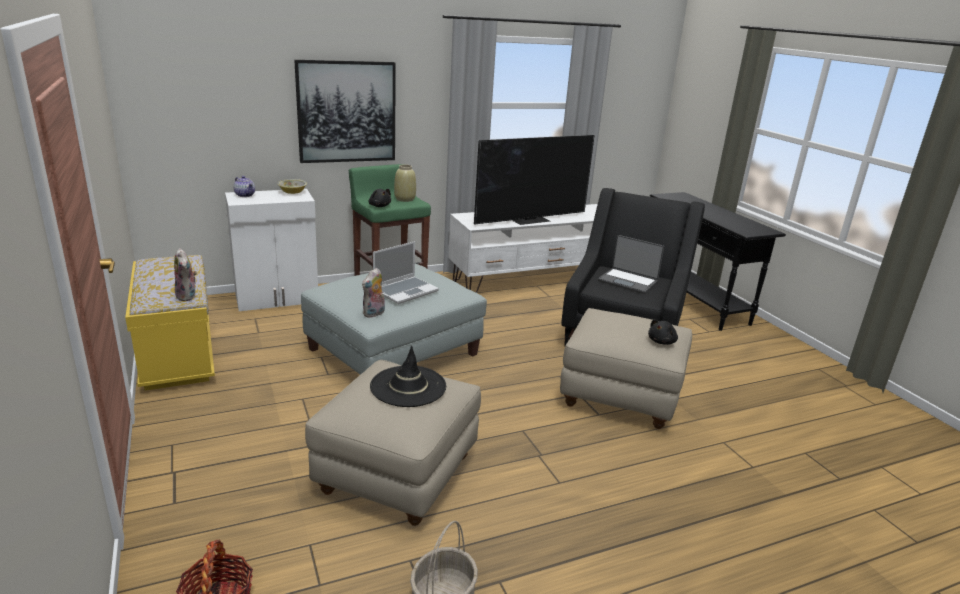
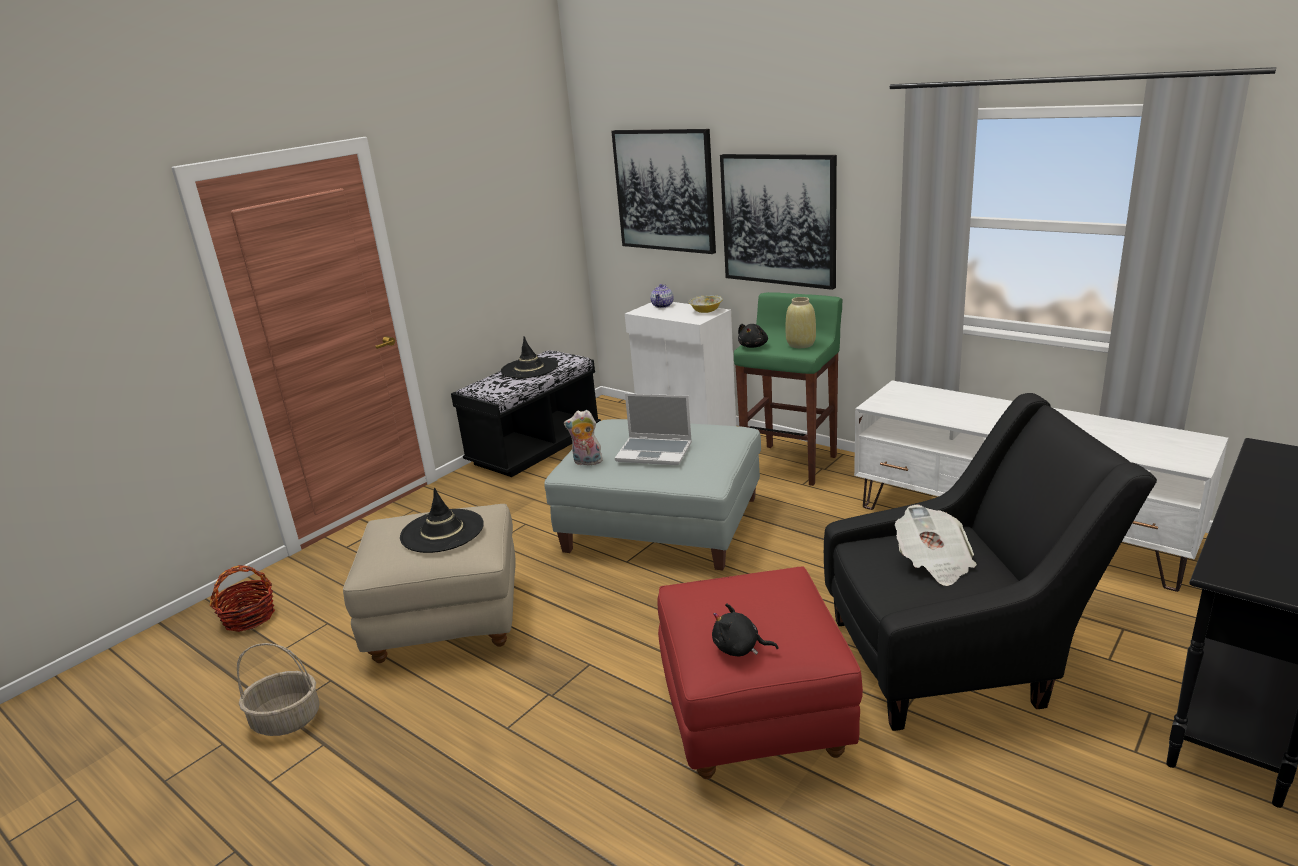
camera: 65 degrees right, 0 degrees up
(168, 275) = (529, 368): none -> black hat
(177, 355) = (535, 448): yellow bench -> black bench
(188, 296) = (499, 390): plush toy -> none
(229, 91) = (664, 190): none -> picture
(530, 220) = (980, 420): television -> none
(621, 397) = (755, 715): beige ottoman -> red ottoman
(628, 281) = (934, 563): laptop -> newspaper

